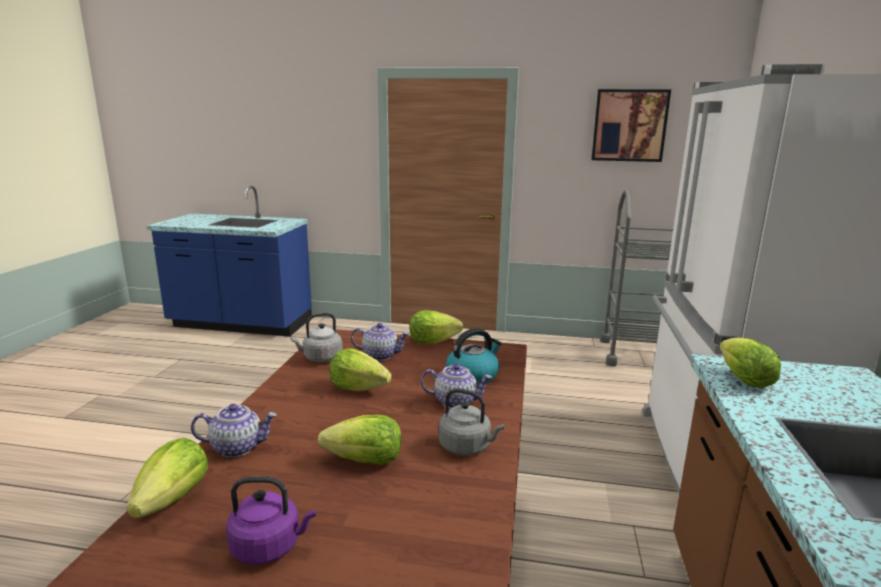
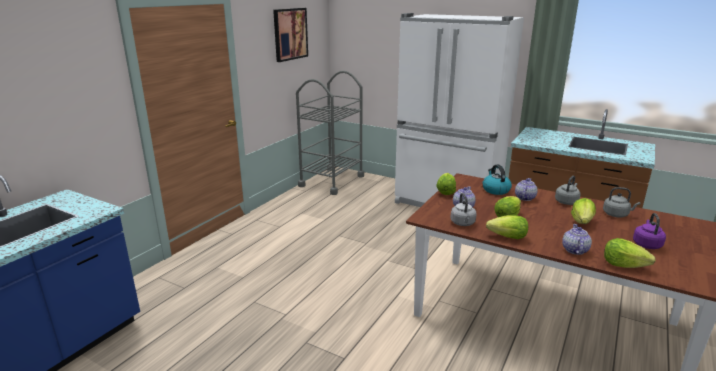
camera: 70 degrees left, 5 degrees up
(431, 515) = (616, 214): none -> grey kettle
(744, 379) = (537, 142): lettuce -> lettuce (508, 237)

